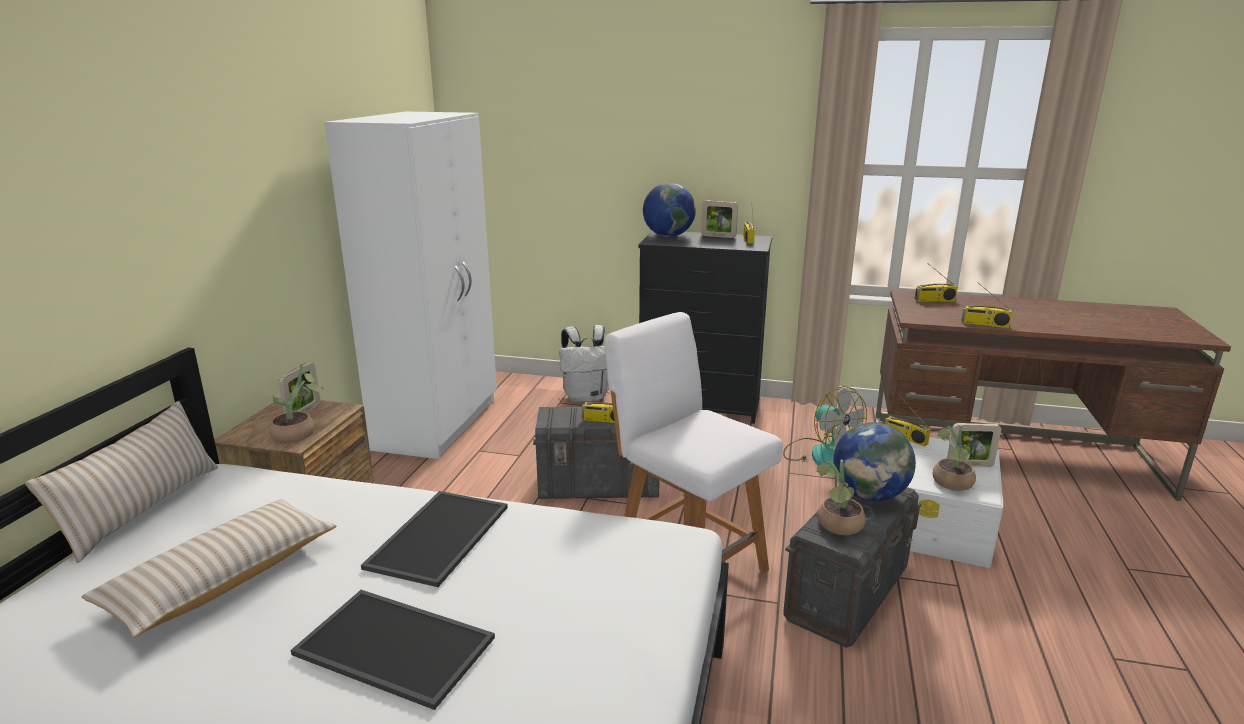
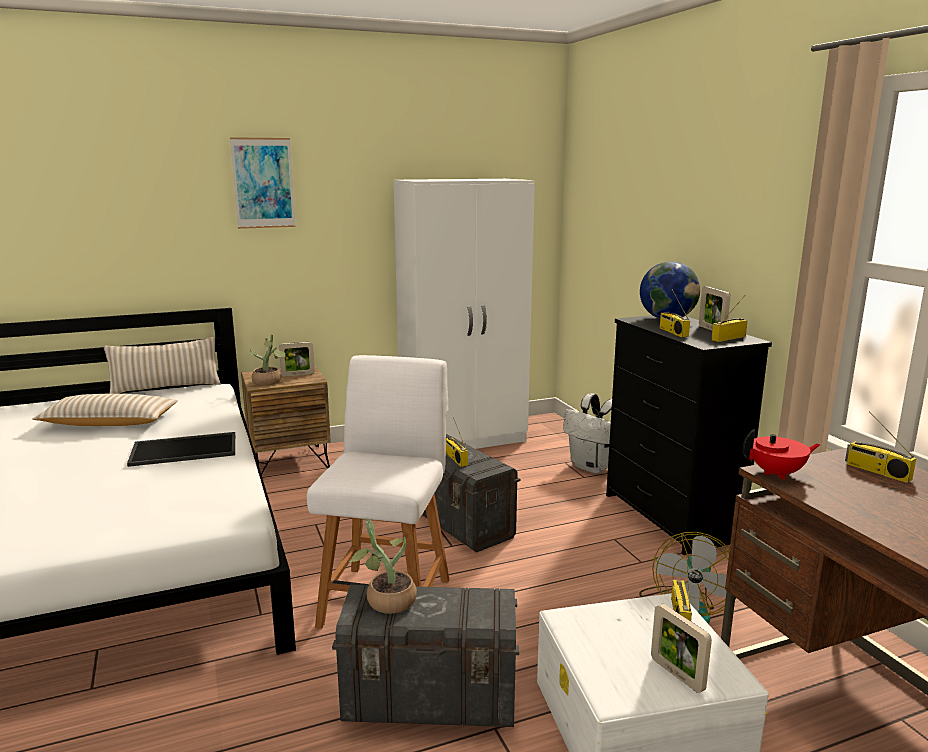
camera: 55 degrees right, 5 degrees down
(189, 141) = (263, 183): none -> picture
(391, 647) = (61, 474): tray -> none
(869, 495) = (469, 605): globe -> none
(919, 318) = (777, 474): none -> red teapot
(950, 484) = (603, 668): potted plant -> none
(984, 324) = (843, 512): radio -> radio (672, 332)

